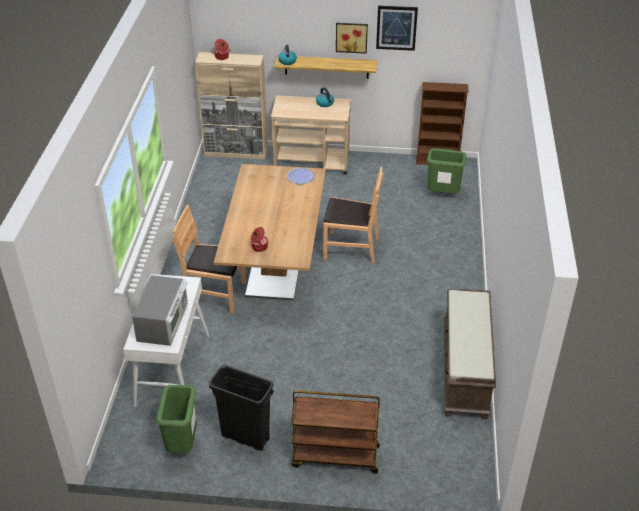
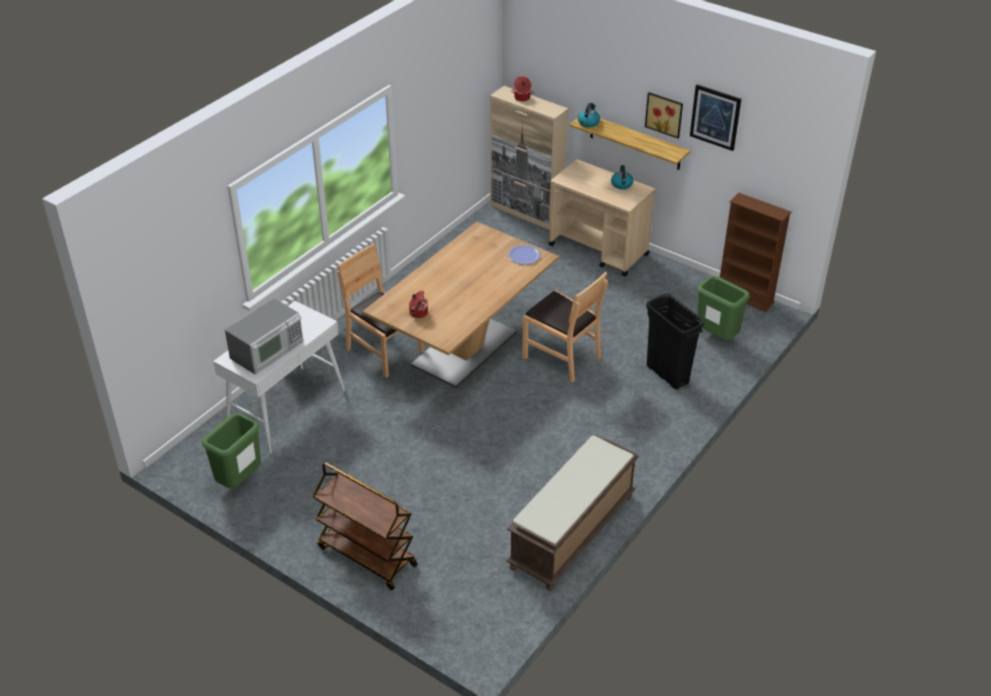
camera: 30 degrees right, 0 degrees up
(245, 437) = (299, 499): black trash can -> black trash can (667, 374)

